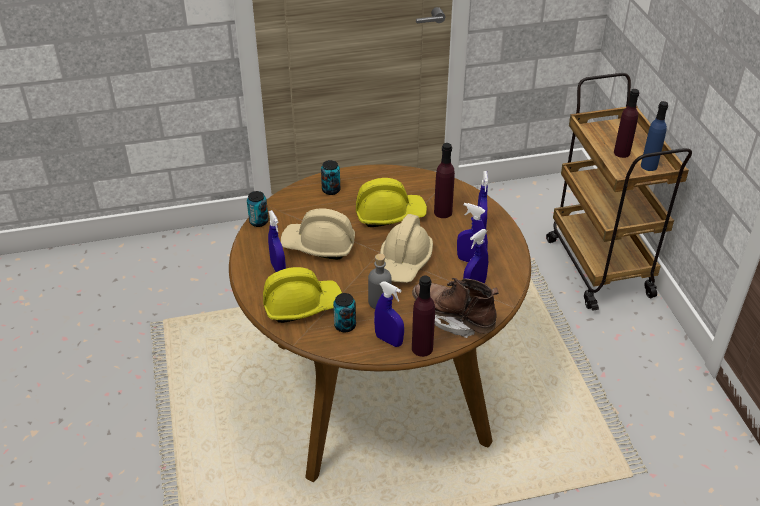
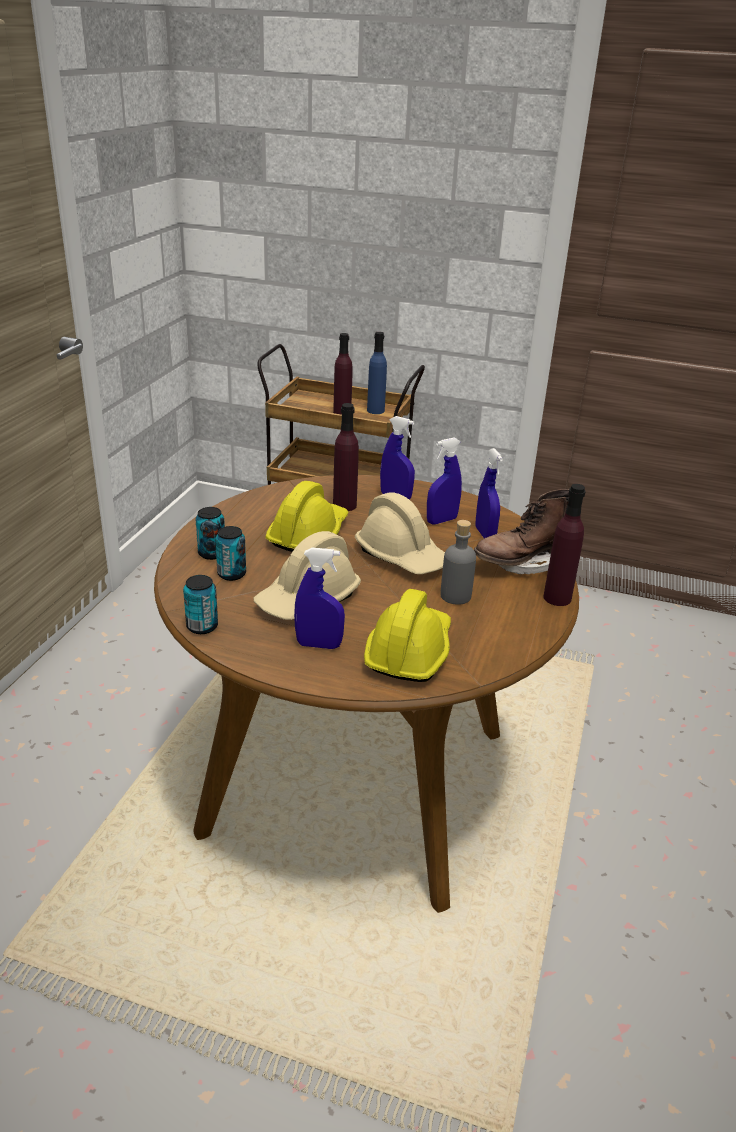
camera: 60 degrees left, 10 degrees down
(345, 325) = (477, 633): can -> can (231, 574)
(389, 340) = (527, 613): blue spray bottle -> none

